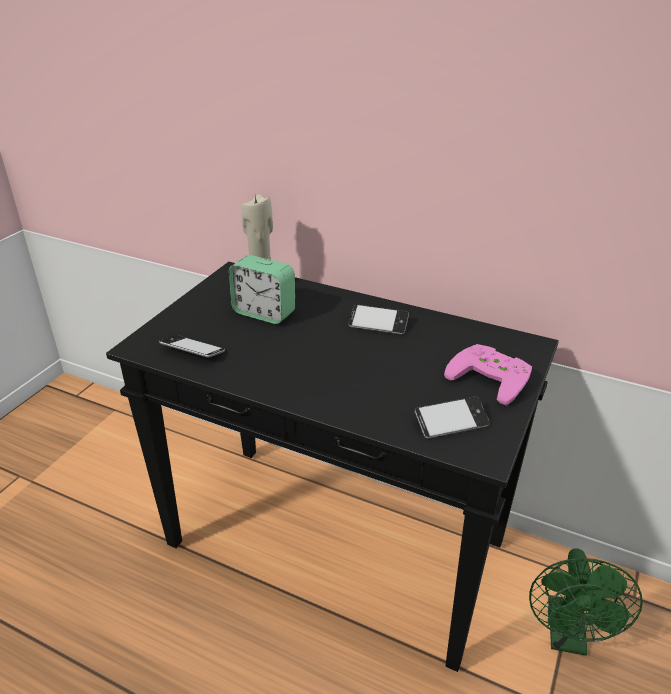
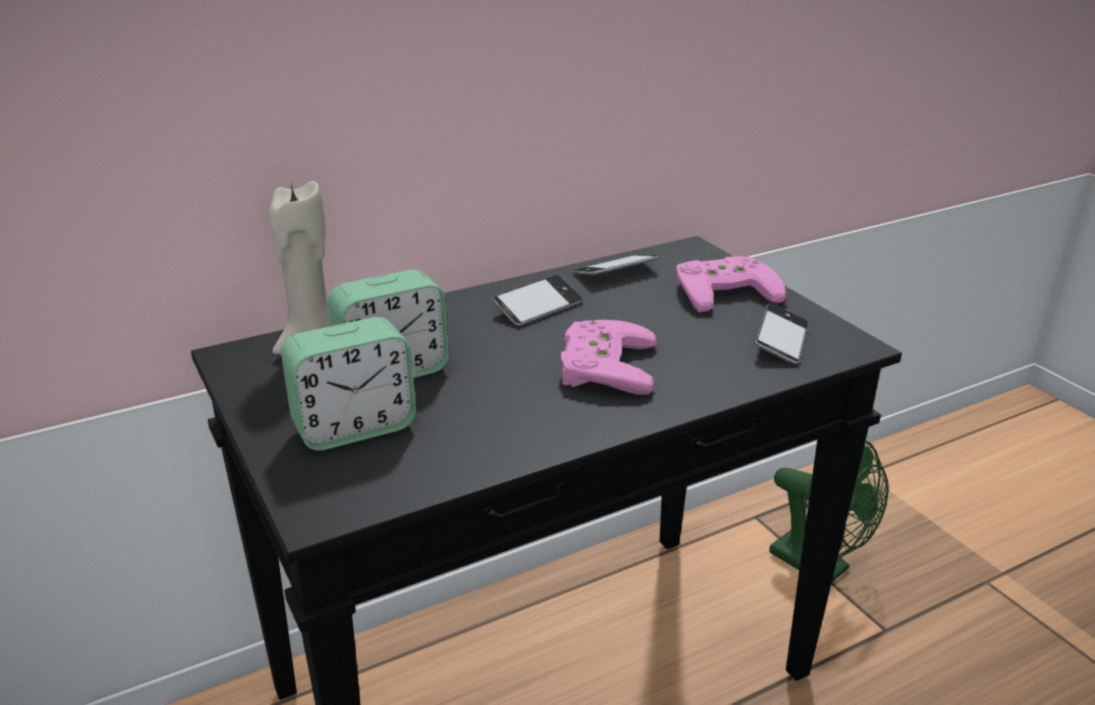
camera: 55 degrees left, 5 degrees down
(192, 351) = (409, 461): phone -> phone (615, 272)
(206, 325) = (354, 427): none -> alarm clock
(339, 367) = (600, 364): none -> pink game controller

